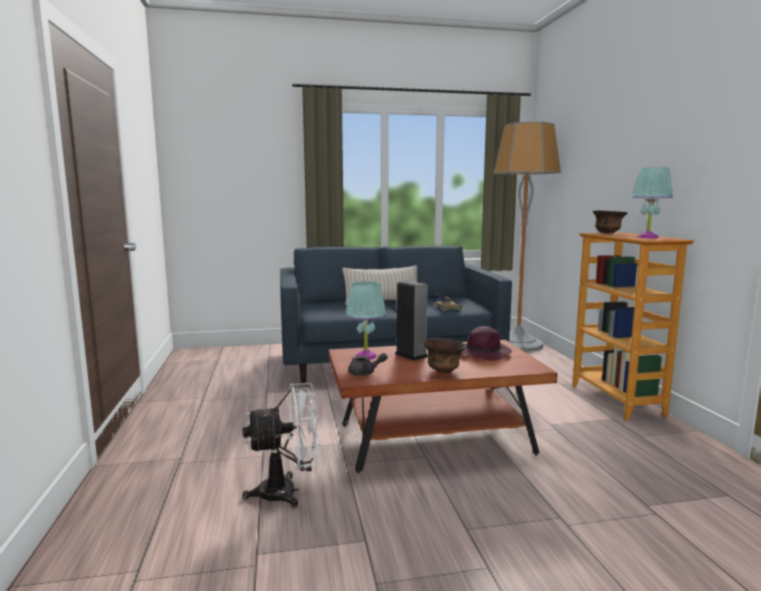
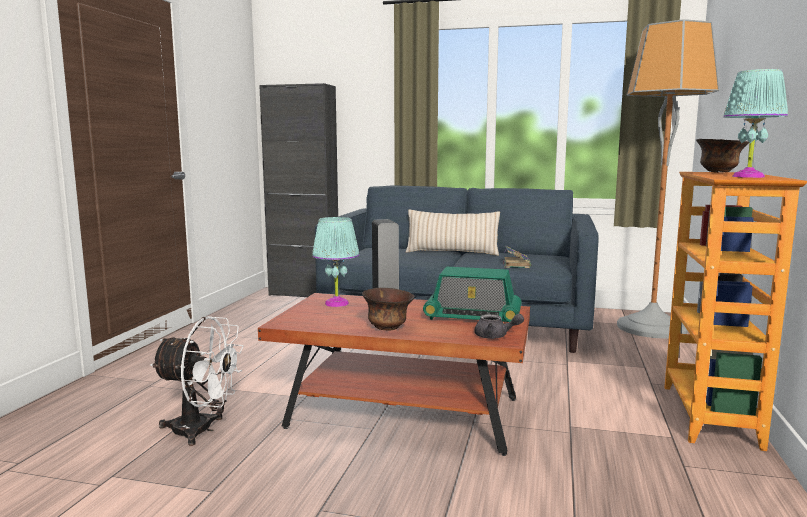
camera: 25 degrees right, 0 degrees up
(222, 351) = (304, 294): none -> black cabinet
(365, 373) = (305, 318): grey teapot -> grey teapot (495, 336)
(484, 353) = (472, 317): purple hat -> radio

